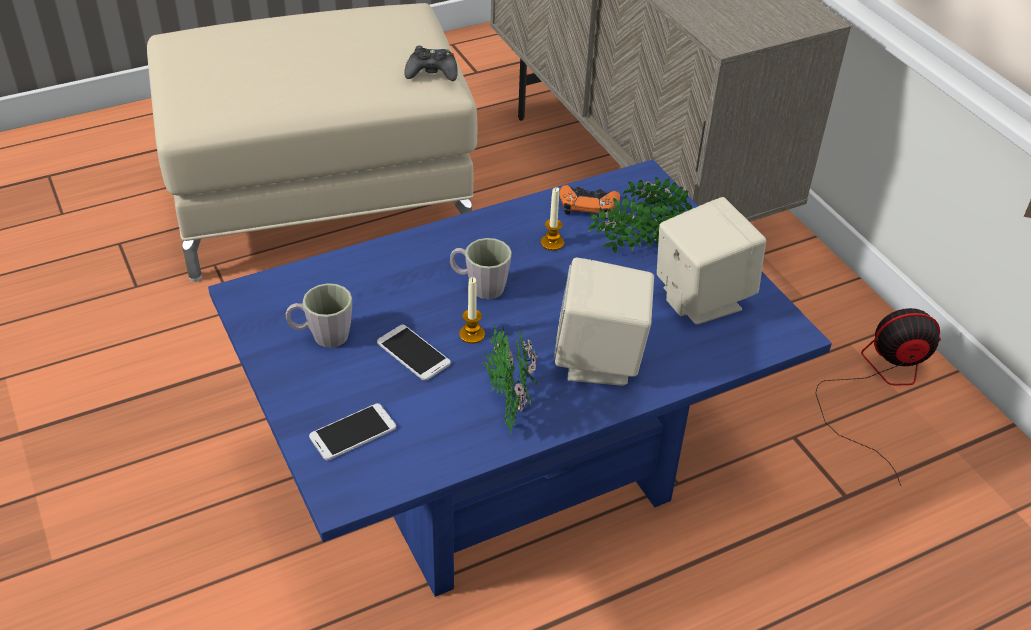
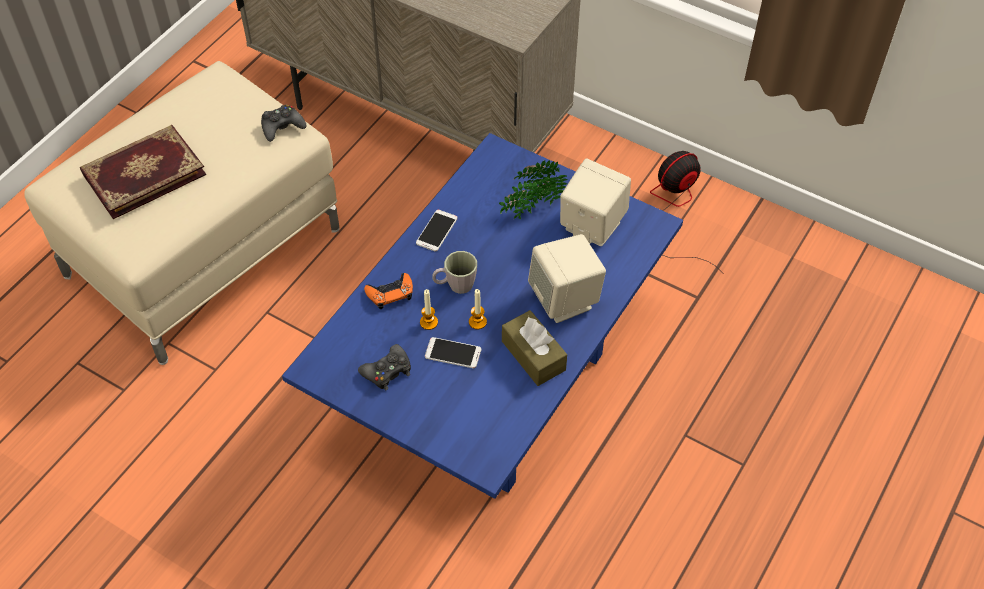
camera: 30 degrees left, 10 degrees up
(259, 58) = (143, 173): none -> book
(322, 336) = (387, 371): grey mug -> black game controller
(353, 432) = (461, 424): phone -> phone (436, 231)
(508, 402) = (533, 355): potted plant -> brown tissue box
(552, 243) = (475, 230): candle -> candle (428, 322)
(588, 205) = (476, 190): orange game controller -> orange game controller (390, 293)

